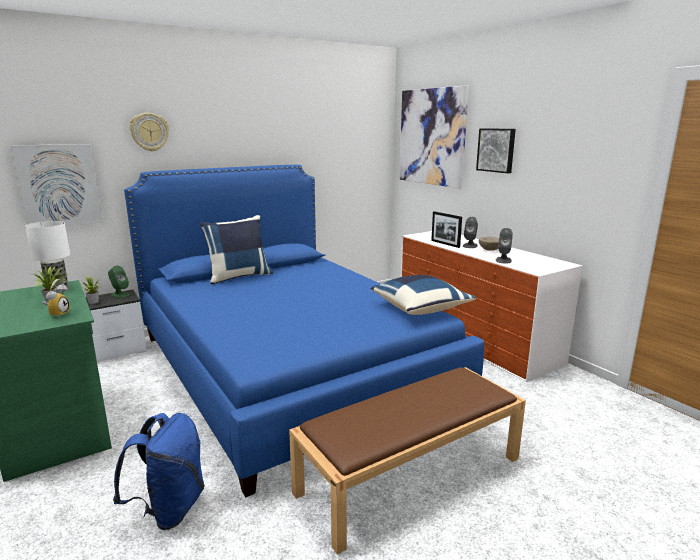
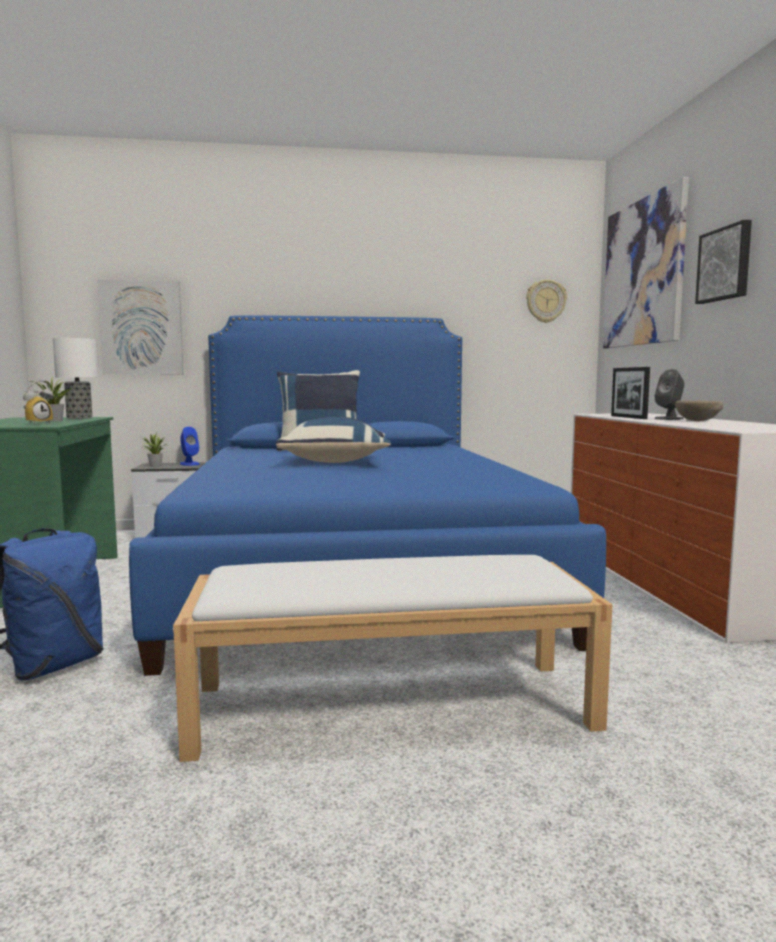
camera: 25 degrees right, 10 degrees down
(120, 294) = (189, 464): green speaker -> blue speaker
(149, 132) = (247, 270): wall clock -> wall clock (545, 301)
(411, 474) = (393, 705): brown bench -> white bench
(420, 309) = (517, 479): blue pillow -> blue pillow (336, 461)
(503, 260) = (701, 425): grey speaker -> none

